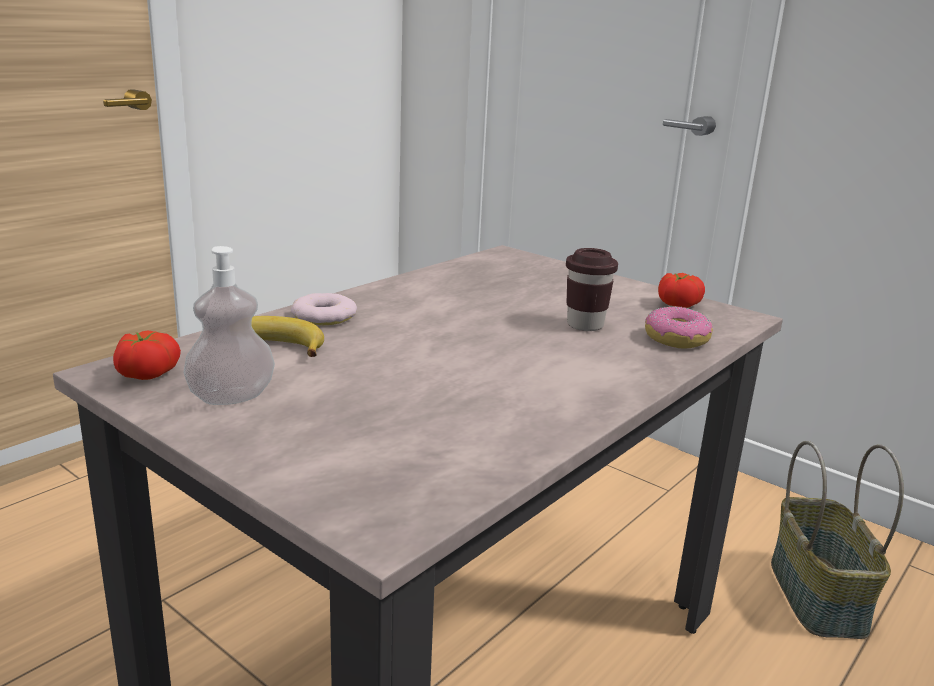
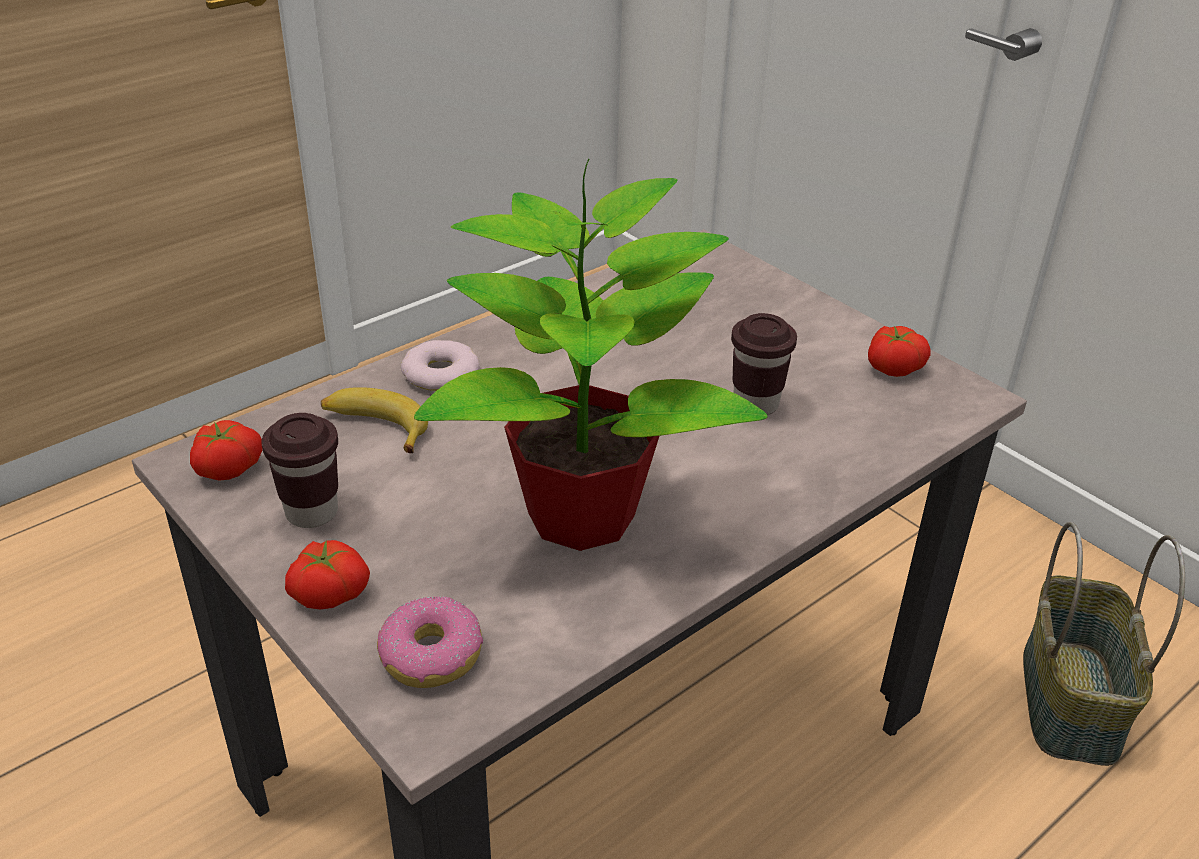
camera: 10 degrees right, 15 degrees up
(231, 397) = (312, 512): soap dispenser -> brown cup
(261, 445) = (329, 591): none -> tomato
(475, 387) = (584, 513): none -> potted plant
(676, 339) = (863, 436): donut -> donut (431, 654)

